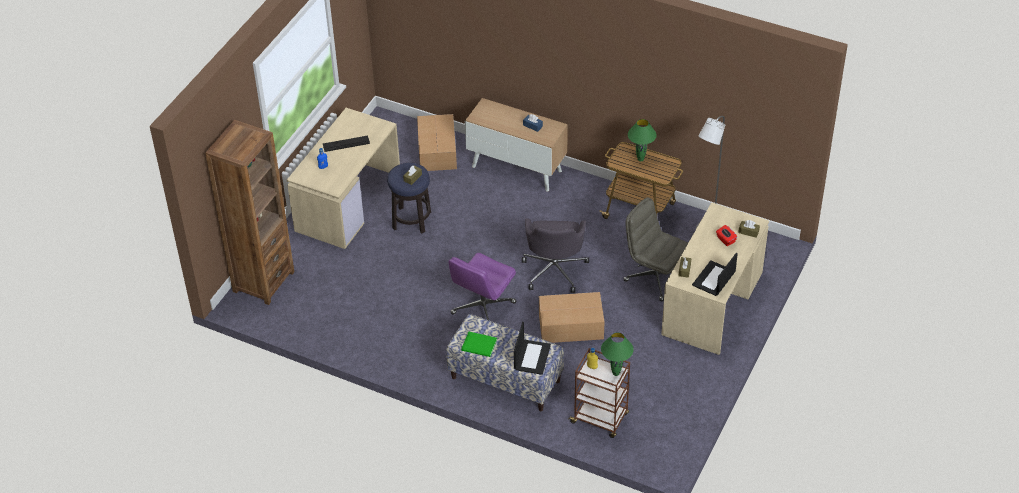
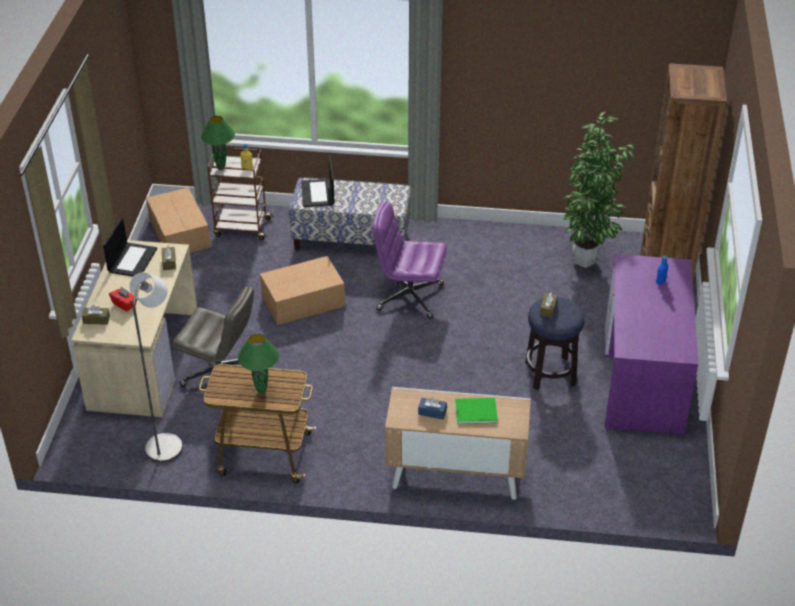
camera: 160 degrees right, 5 degrees down
(320, 305) = (587, 262): none -> potted plant
(346, 143) = (657, 316): keyboard -> none
(348, 202) = (644, 377): beige desk -> purple desk
(437, 151) = (579, 474): cardboard box -> cardboard box (179, 233)
(480, 346) = (376, 191): green book -> green book (474, 411)
(483, 308) = (409, 297): purple office chair -> purple office chair turned 90 degrees counterclockwise
(554, 270) = (346, 355): grey office chair -> none

